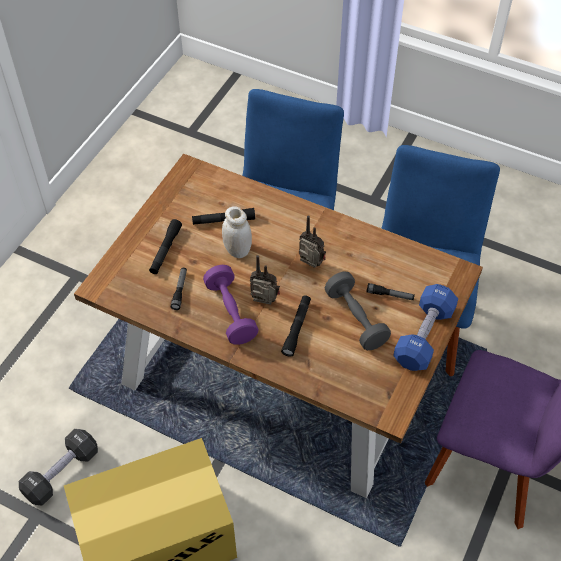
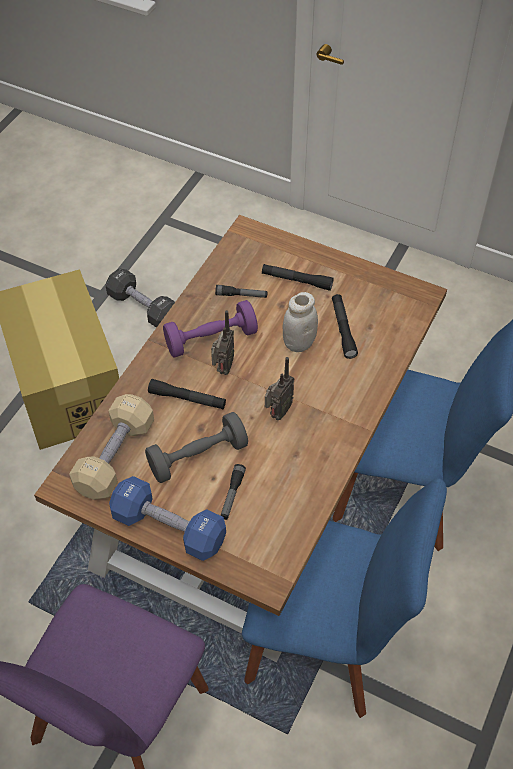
camera: 90 degrees right, 0 degrees up
(359, 378) = (115, 457): none -> beige dumbbell

